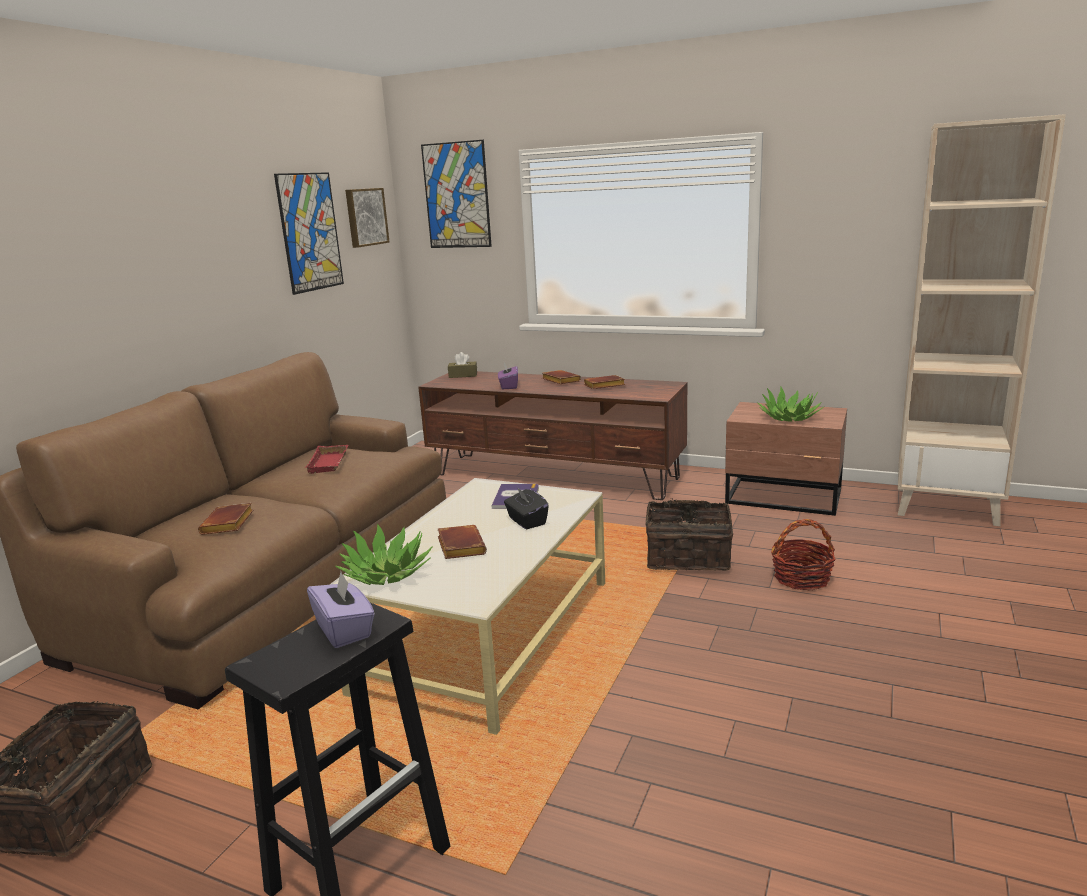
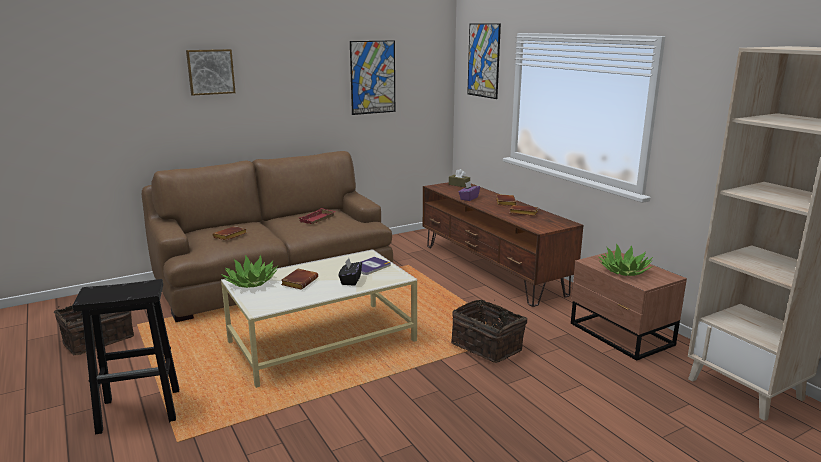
camera: 35 degrees right, 0 degrees up
(344, 630) = (133, 289): purple tissue box -> none
(365, 217) = (423, 69): picture -> picture (210, 72)
(801, 578) = (537, 387): basket -> none

